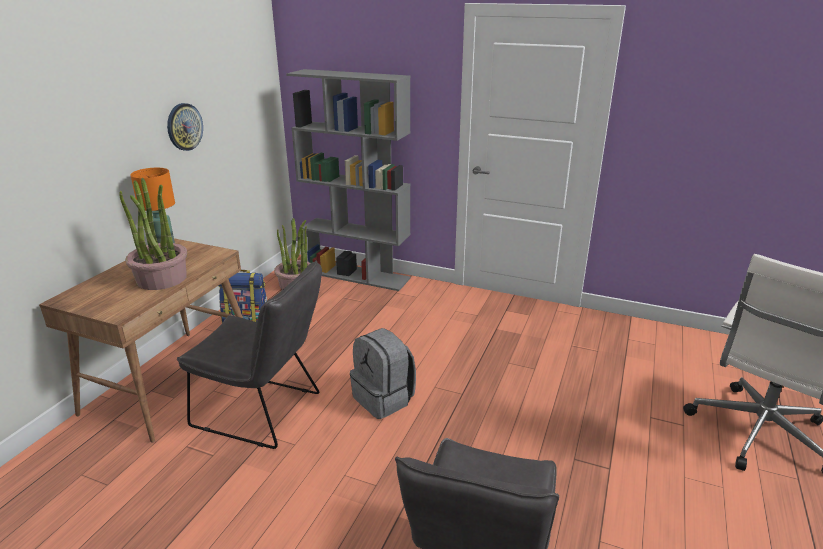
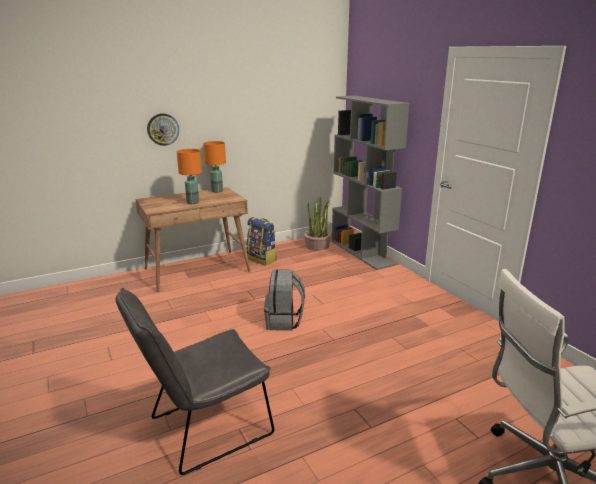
camera: 40 degrees right, 5 degrees down
(161, 279) = (193, 202): potted plant -> orange table lamp
(184, 127) = (253, 122): wall clock -> wall clock (163, 129)
(264, 412) = (217, 300): grey chair -> none

